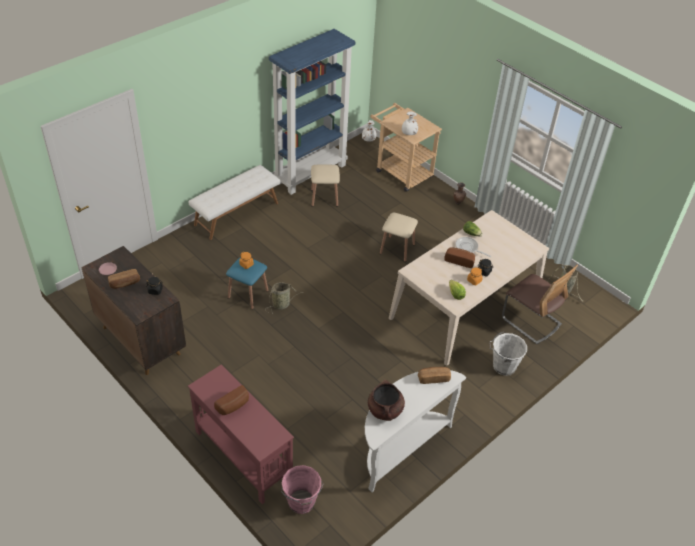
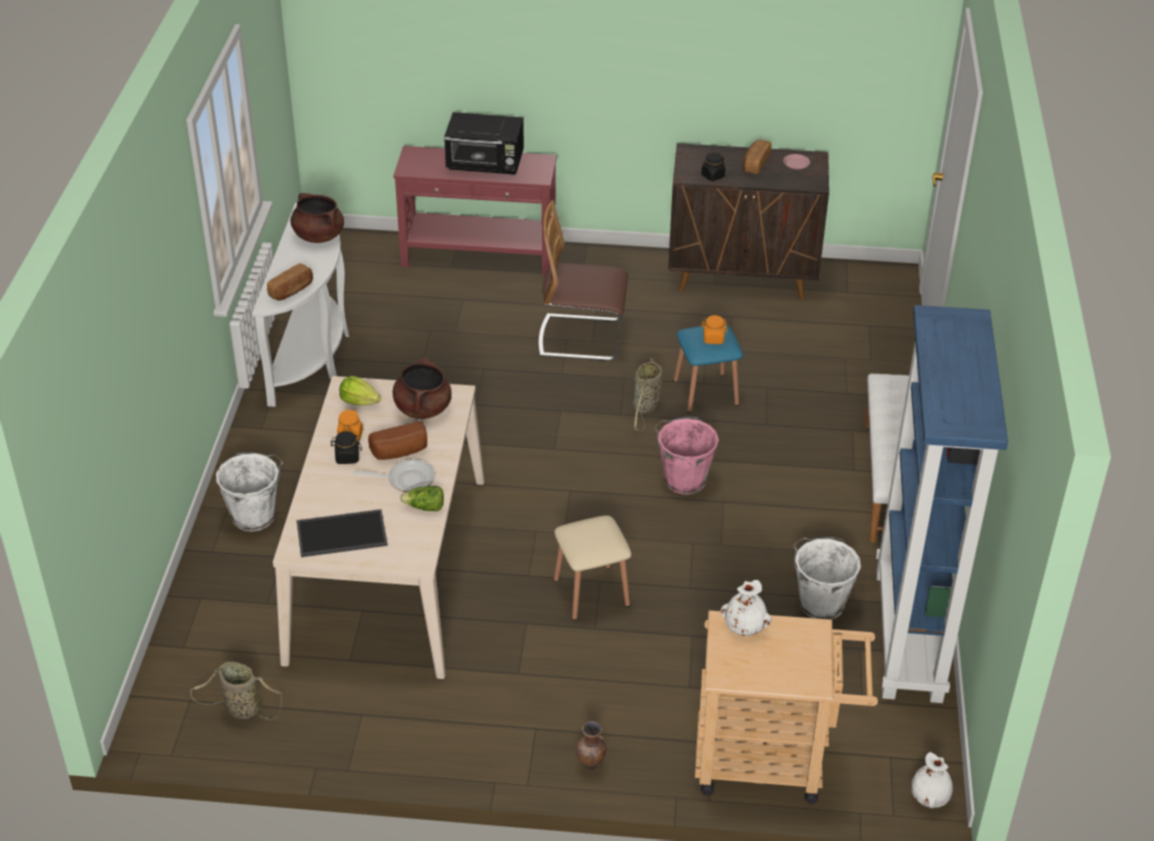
camera: 140 degrees right, 5 degrees down
(234, 406) = (486, 164): bread -> black microwave
(301, 503) = (370, 257): pink bucket -> pink bucket (683, 480)
(324, 197) = (820, 603): beige stool -> white bucket
(431, 274) = (423, 408): none -> brown cooking pot
(514, 242) = (341, 535): none -> tray
(531, 321) = (261, 610): chair -> chair (581, 338)

